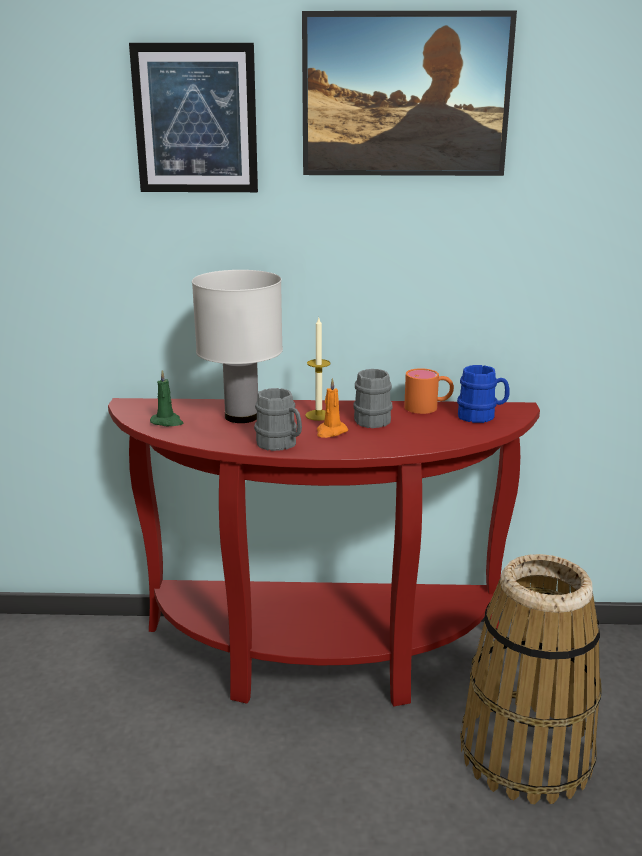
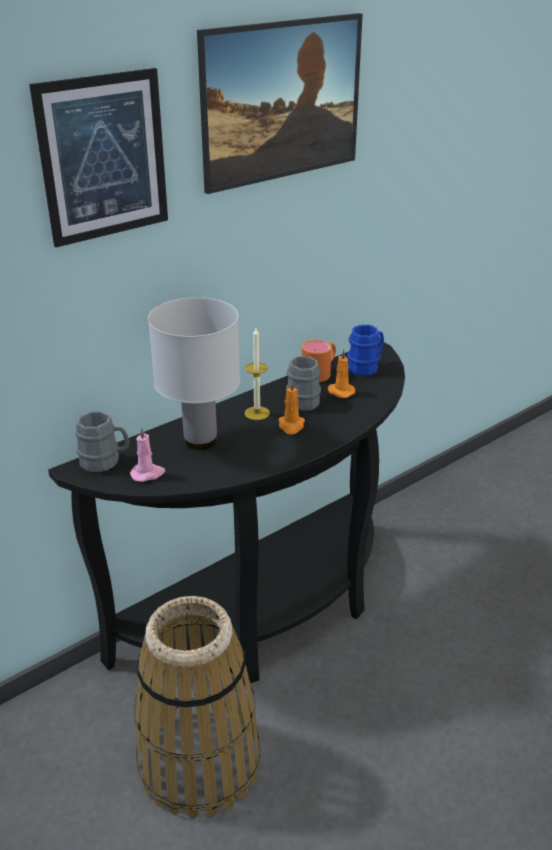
camera: 40 degrees left, 10 degrees up
(167, 422) = (148, 474): green candle -> pink candle
(280, 444) = (275, 455): grey mug -> grey mug (105, 461)
(321, 658) = (269, 612): red console table -> black console table
(420, 424) = (340, 391): none -> orange candle
(526, 753) = (462, 602): basket -> basket (200, 761)

